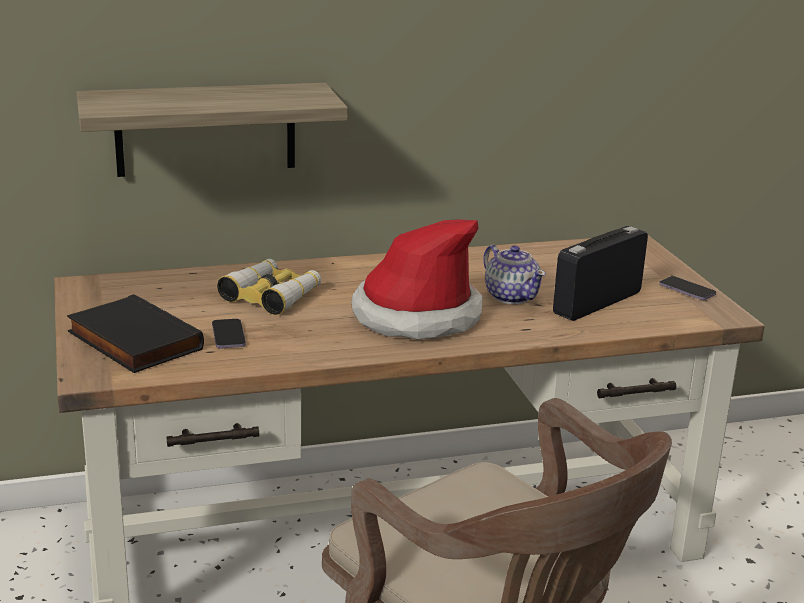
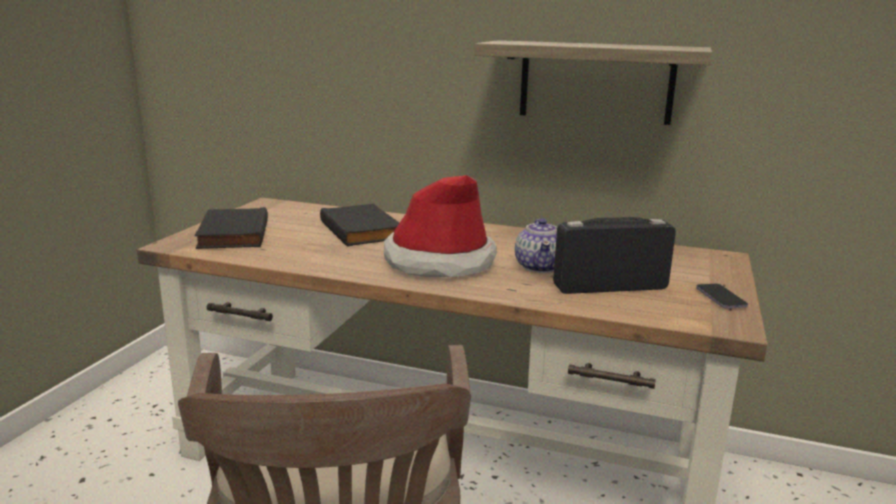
camera: 35 degrees right, 5 degrees down
(206, 129) = (362, 103): shelf -> shelf (596, 82)
(228, 336) = (291, 244): phone -> none
(271, 296) = (363, 230): binoculars -> black book

